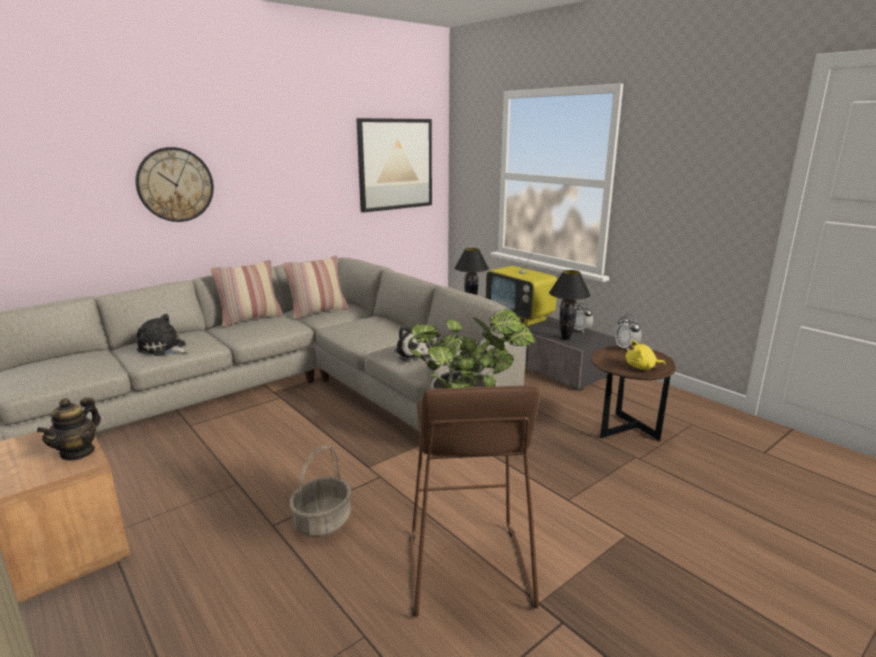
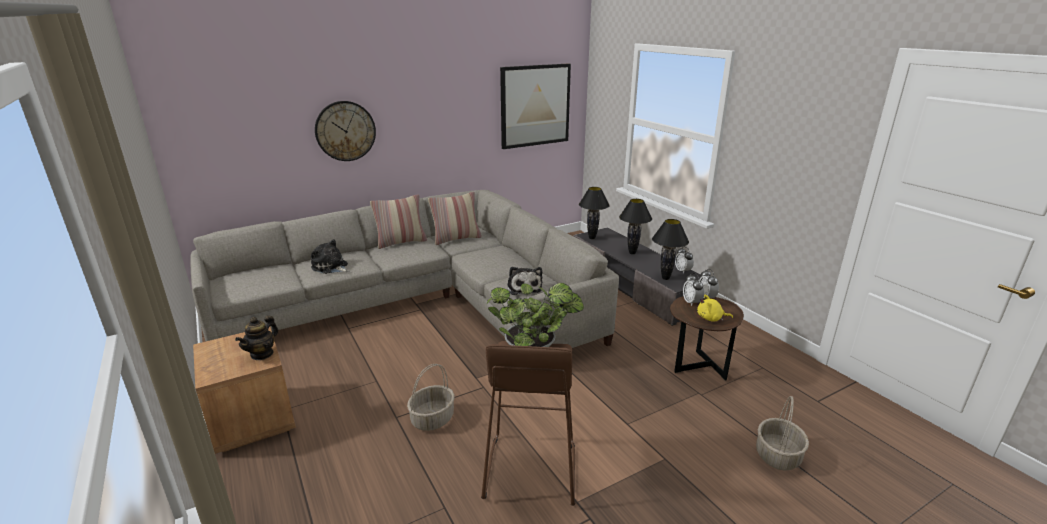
camera: 10 degrees right, 5 degrees up
(520, 317) = (632, 253): television -> black table lamp
(613, 354) = (691, 302): none -> alarm clock
(749, 515) = (777, 455): none -> basket

